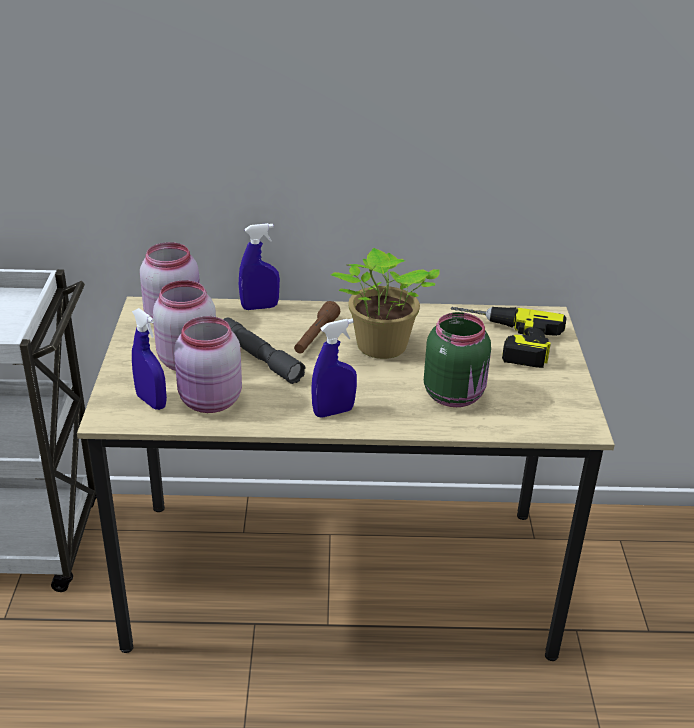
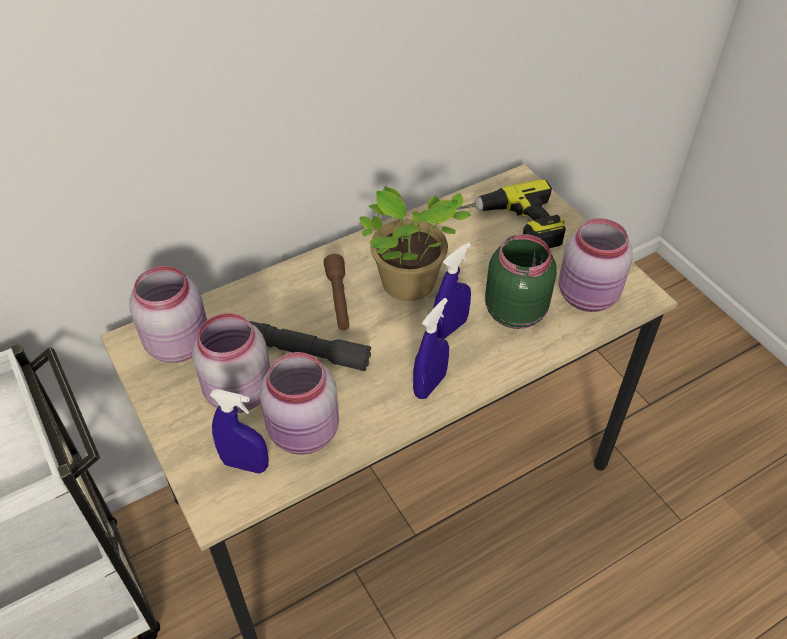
camera: 30 degrees left, 15 degrees up
(259, 307) = (254, 287): blue spray bottle -> blue spray bottle (450, 328)
(530, 410) = (588, 297): none -> pink jar

